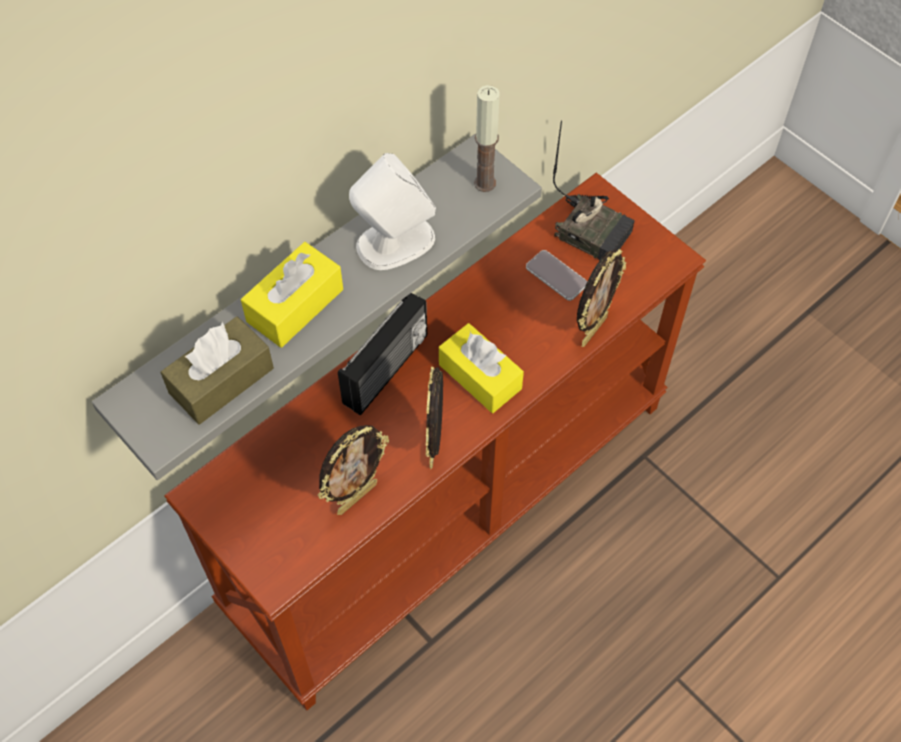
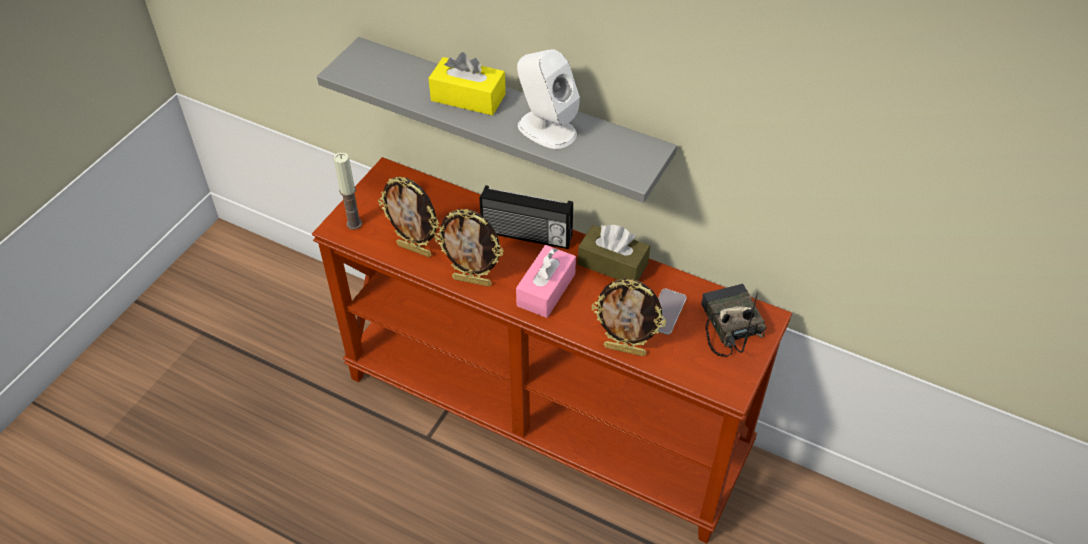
camera: 70 degrees right, 10 degrees down
(221, 380) = (394, 82): brown tissue box -> brown tissue box (612, 264)
(435, 447) = (472, 281): picture frame -> picture frame turned 150 degrees counterclockwise
(480, 376) = (546, 290): yellow tissue box -> pink tissue box
(485, 183) = (629, 161): candle -> candle (354, 224)
(593, 229) = (728, 324): radio -> radio turned 150 degrees clockwise

